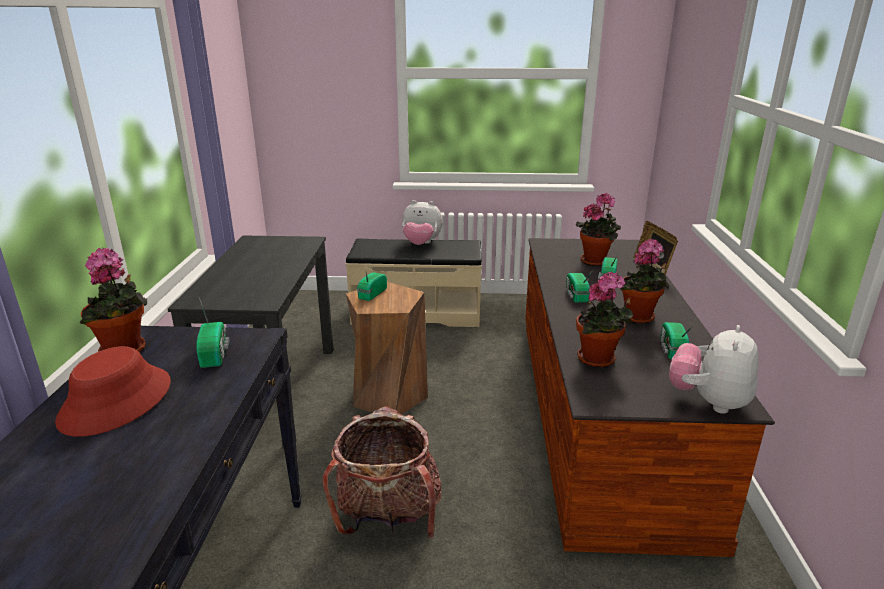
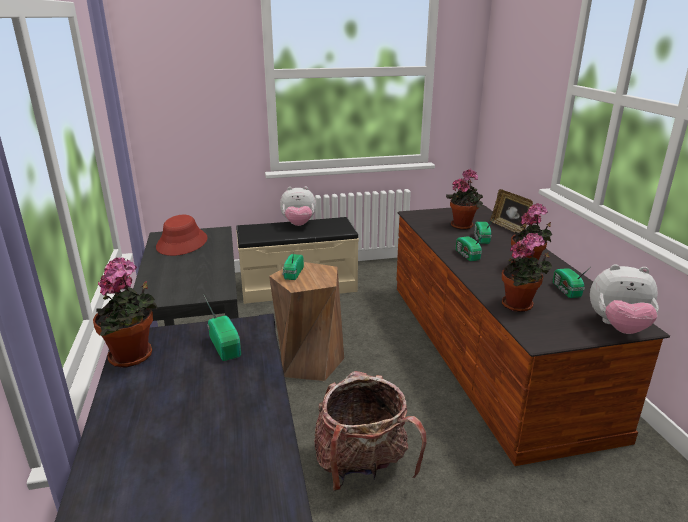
camera: 15 degrees left, 0 degrees up
(116, 401) = (165, 406): red hat -> red hat (182, 243)
(708, 402) = (618, 327): plush toy -> plush toy turned 90 degrees counterclockwise

